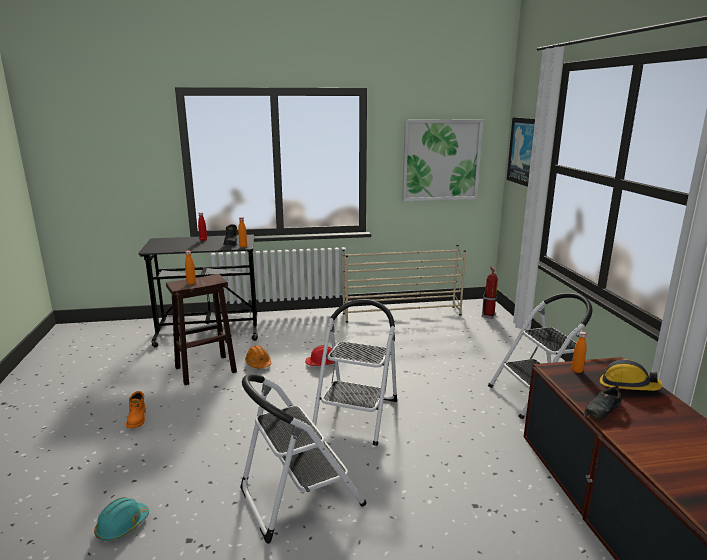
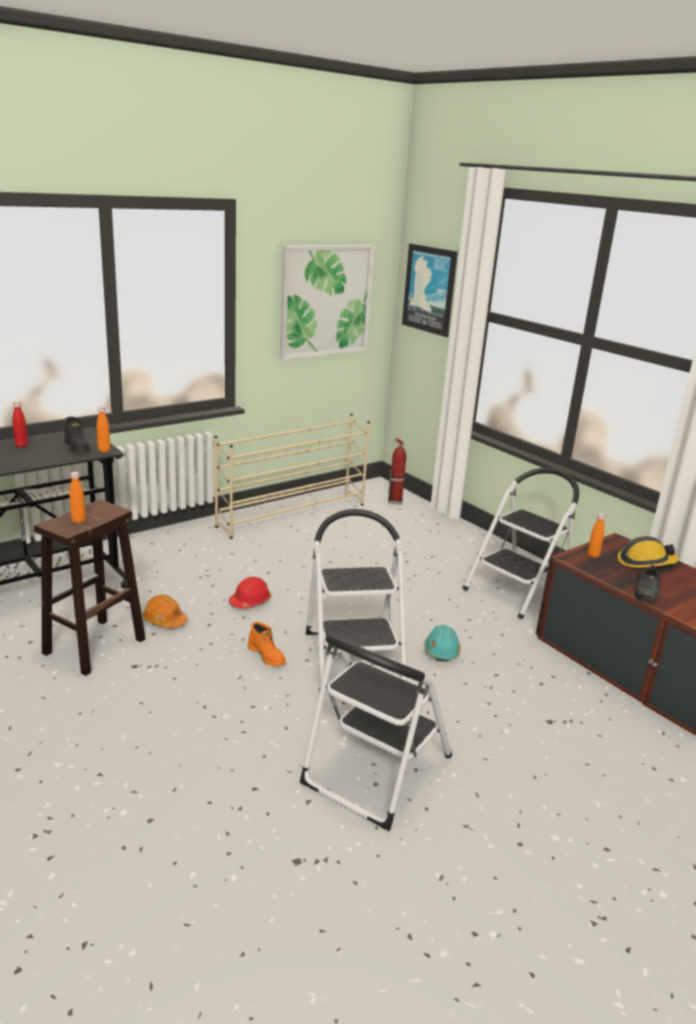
camera: 30 degrees left, 5 degrees up
(122, 526) = (195, 877): turquoise hard hat -> turquoise hard hat (441, 650)
(137, 419) = (63, 740): orange boot -> orange boot (267, 655)

